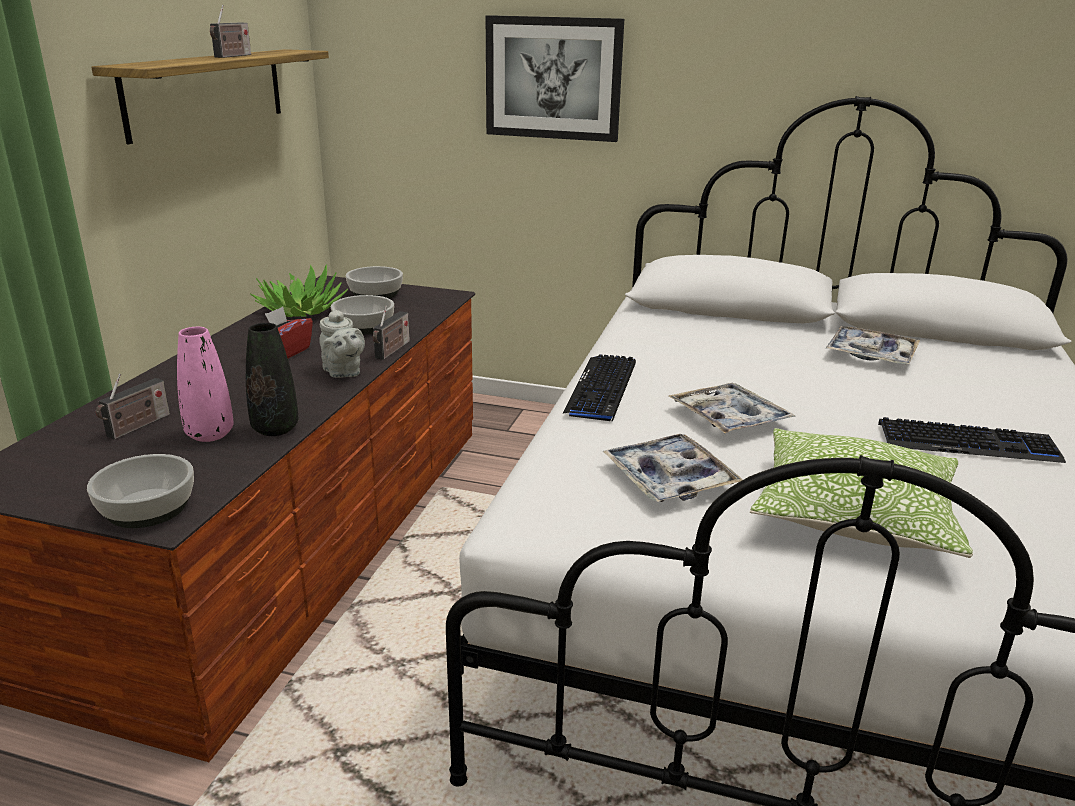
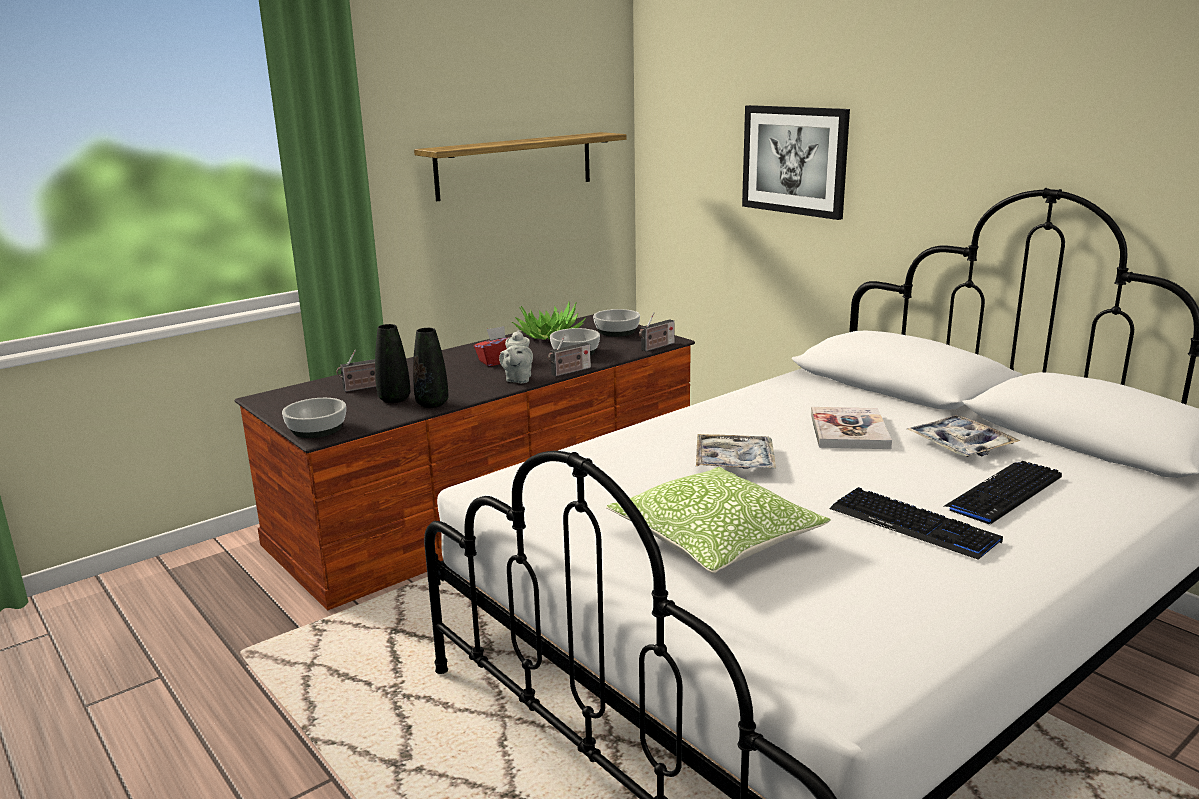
camera: 35 degrees right, 5 degrees down
(210, 434) = (394, 399): pink vase -> black vase
(232, 56) = (531, 140): radio -> radio (656, 347)
(601, 388) = (670, 422): keyboard -> keyboard (1004, 493)
(669, 479) = (620, 486): tray -> none
(769, 360) = (849, 431): none -> book

